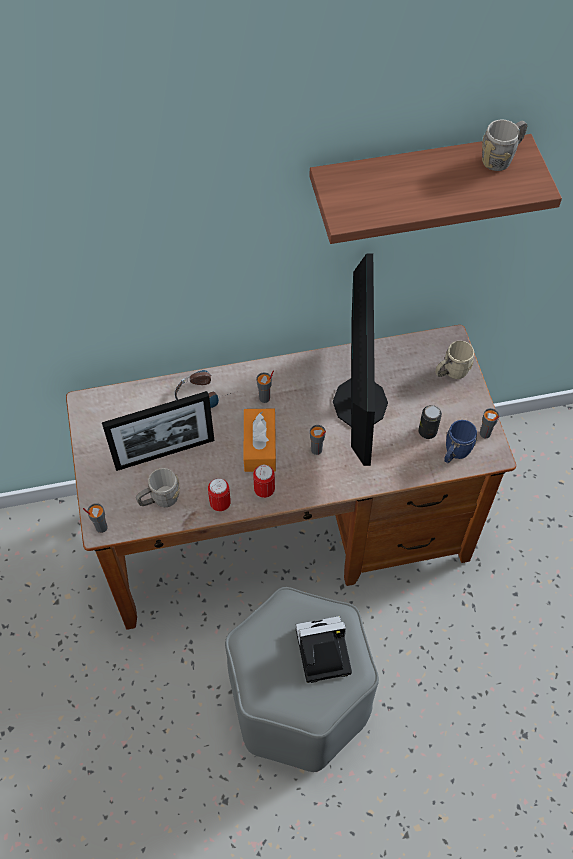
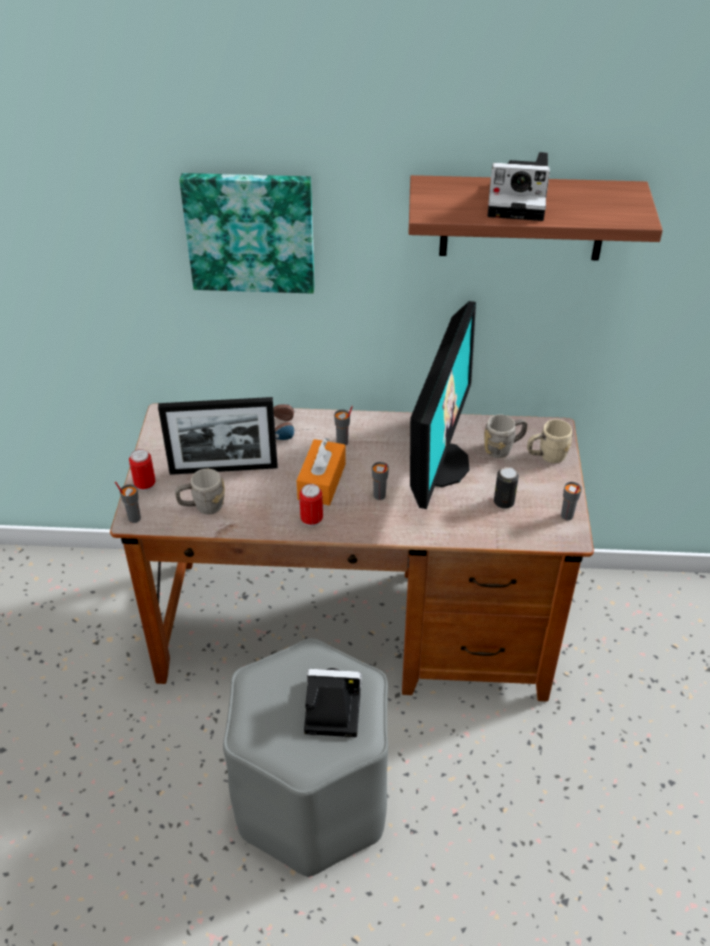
camera: 15 degrees right, 15 degrees down
(154, 239) = (250, 231): none -> picture
(220, 504) = (261, 522): can -> can (145, 485)
(423, 185) = (519, 201): none -> camera
(455, 453) = (527, 527): blue mug -> none
(501, 158) = (608, 193): grey mug -> grey mug (503, 448)

